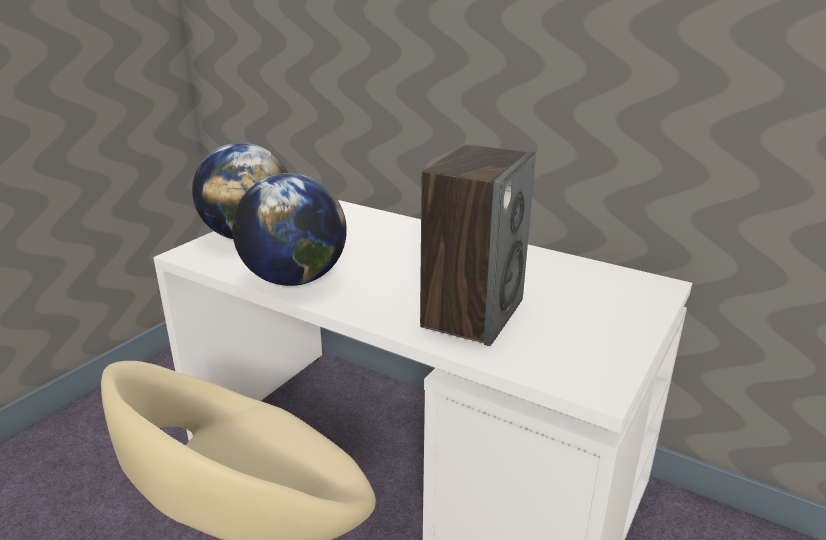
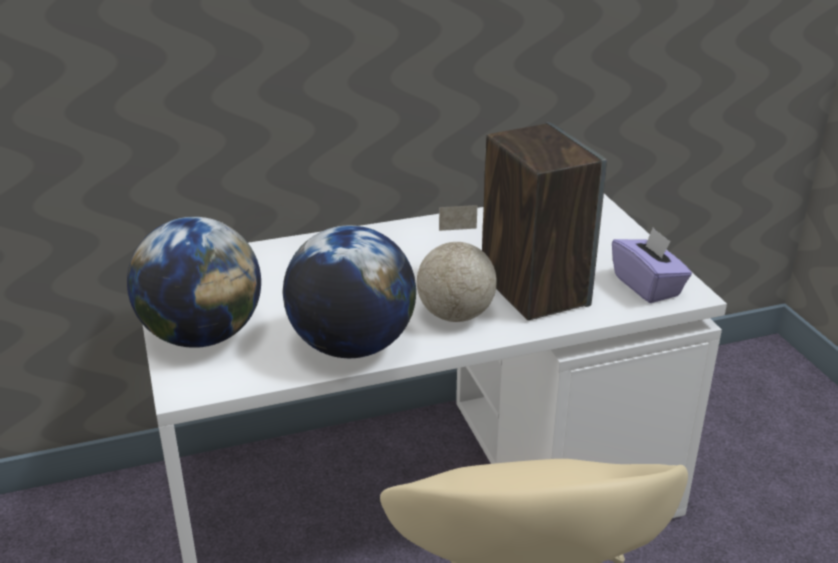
camera: 50 degrees left, 5 degrees up
(386, 298) = (456, 315): none -> globe
(572, 362) = (647, 286): none -> purple tissue box

